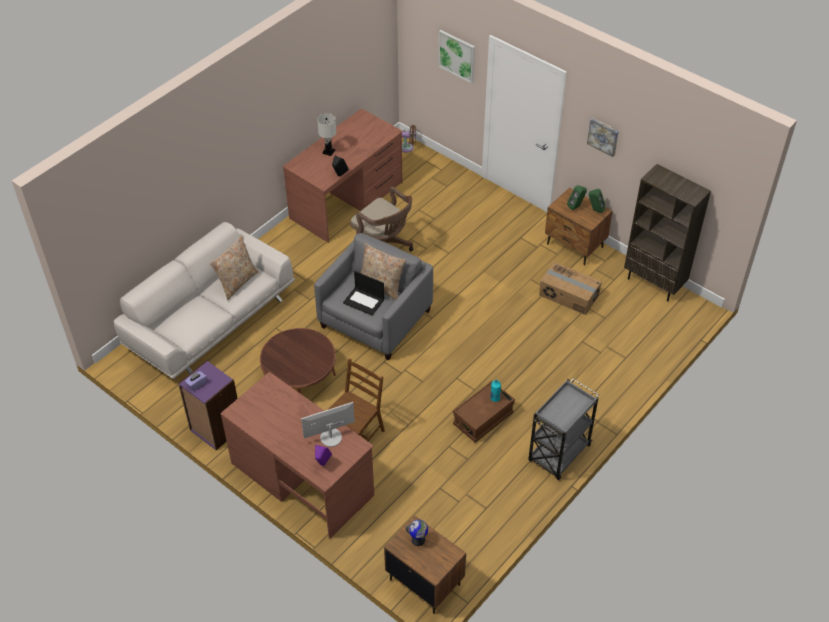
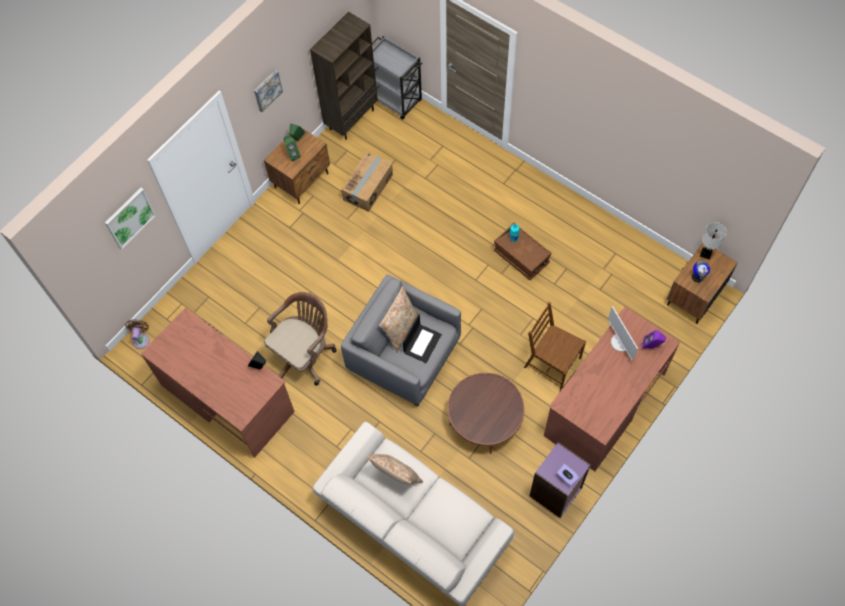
camera: 90 degrees left, 15 degrees up
(329, 152) = (218, 382): white table lamp -> white table lamp (705, 253)
(558, 454) = (553, 199): grey cart -> grey cart (395, 100)

